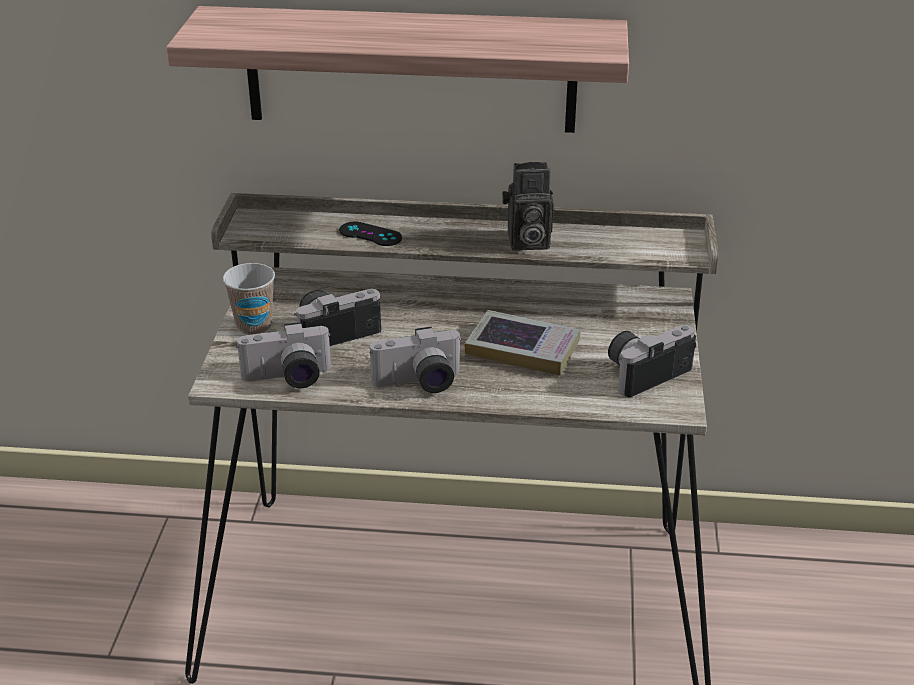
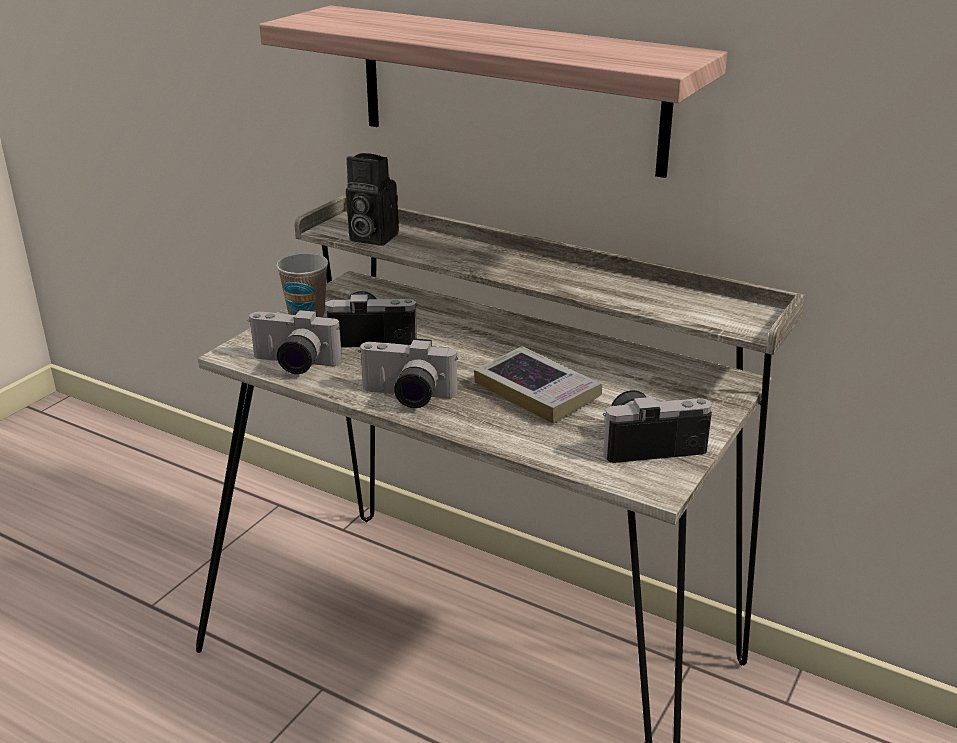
camera: 25 degrees right, 5 degrees down
(370, 234) = (439, 251): black game controller -> none
(526, 242) = (584, 285): camera -> camera (370, 237)

